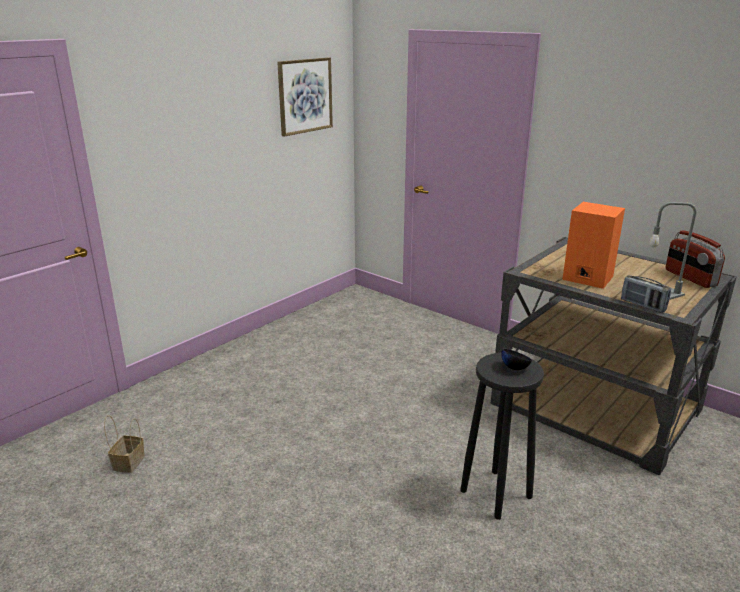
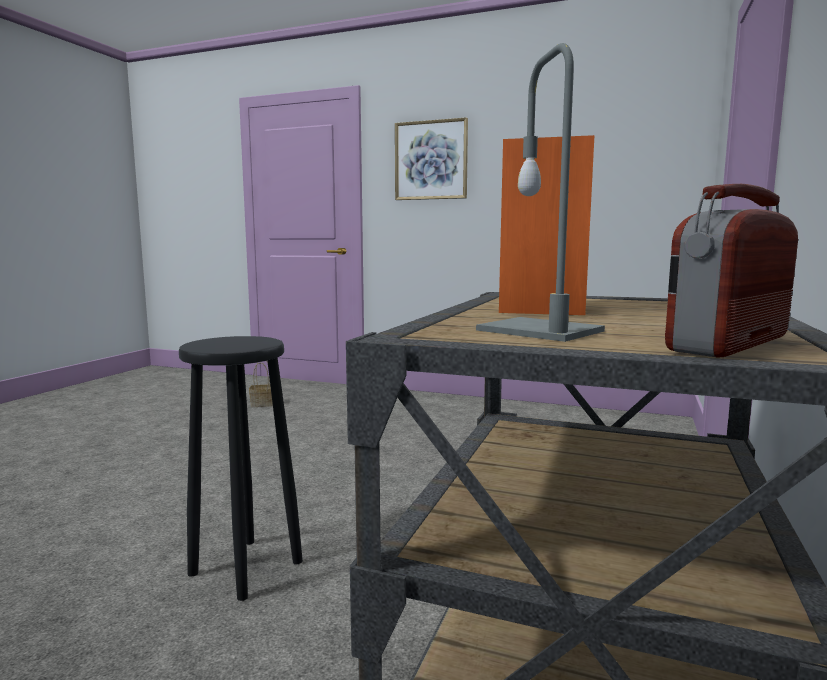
camera: 70 degrees right, 15 degrees down
(305, 96) = (617, 137): picture -> picture (431, 160)
(515, 368) = (232, 344): black bowl -> none
(643, 305) = (433, 322): radio -> none

